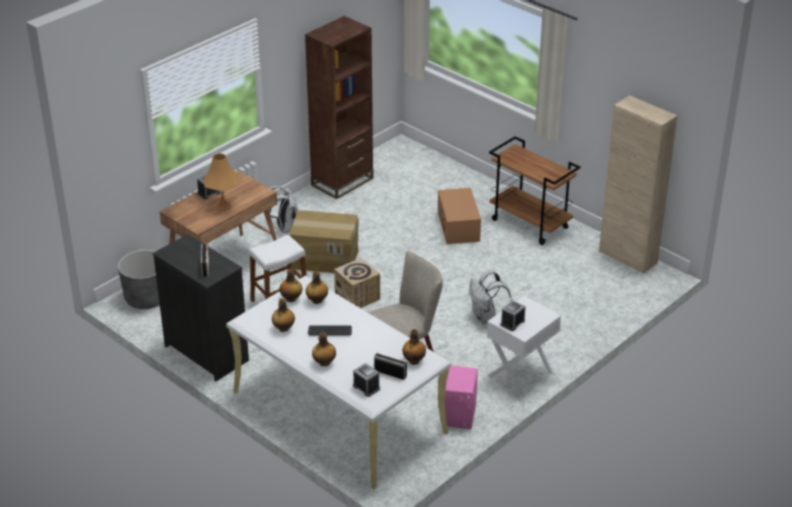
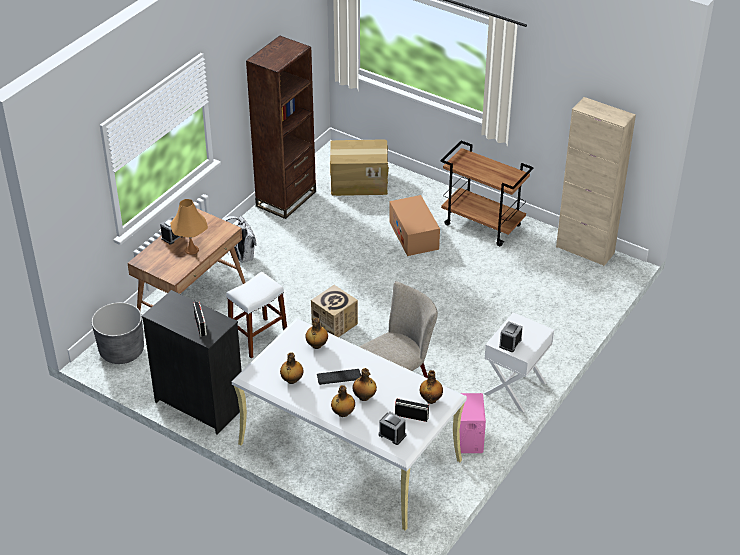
camera: 10 degrees left, 5 degrees up
(291, 299) = (290, 346): bottle -> bottle (364, 397)
(325, 258) = (291, 285): cardboard box -> cardboard box (359, 182)
(486, 318) = (466, 331): white backpack -> none

